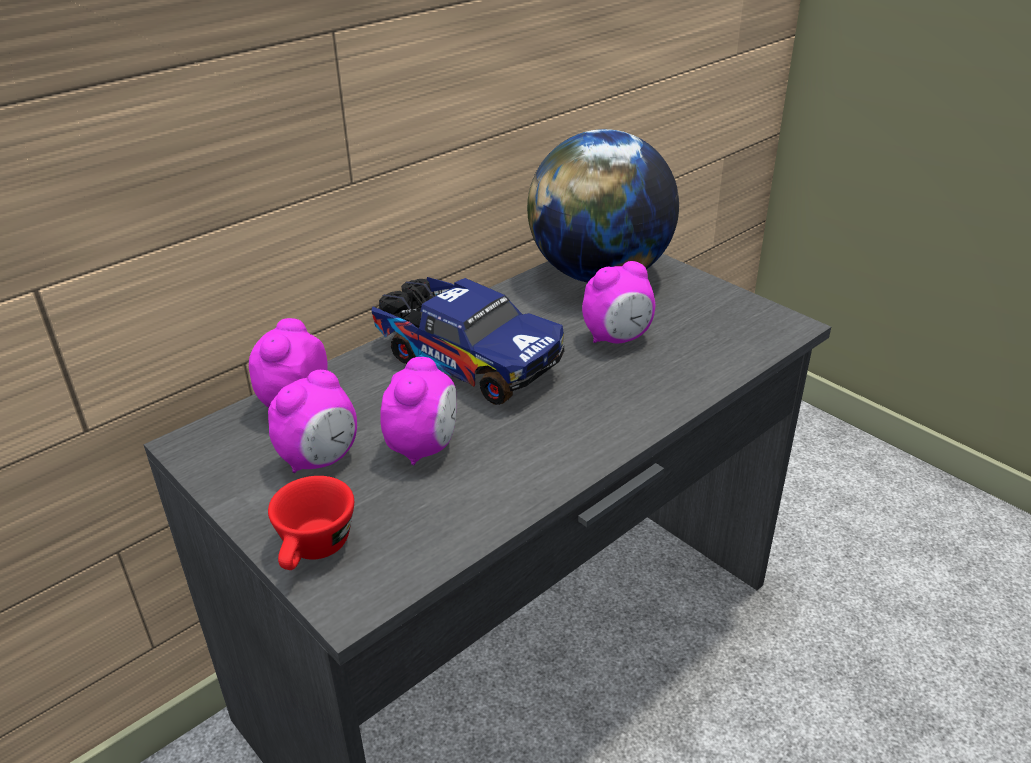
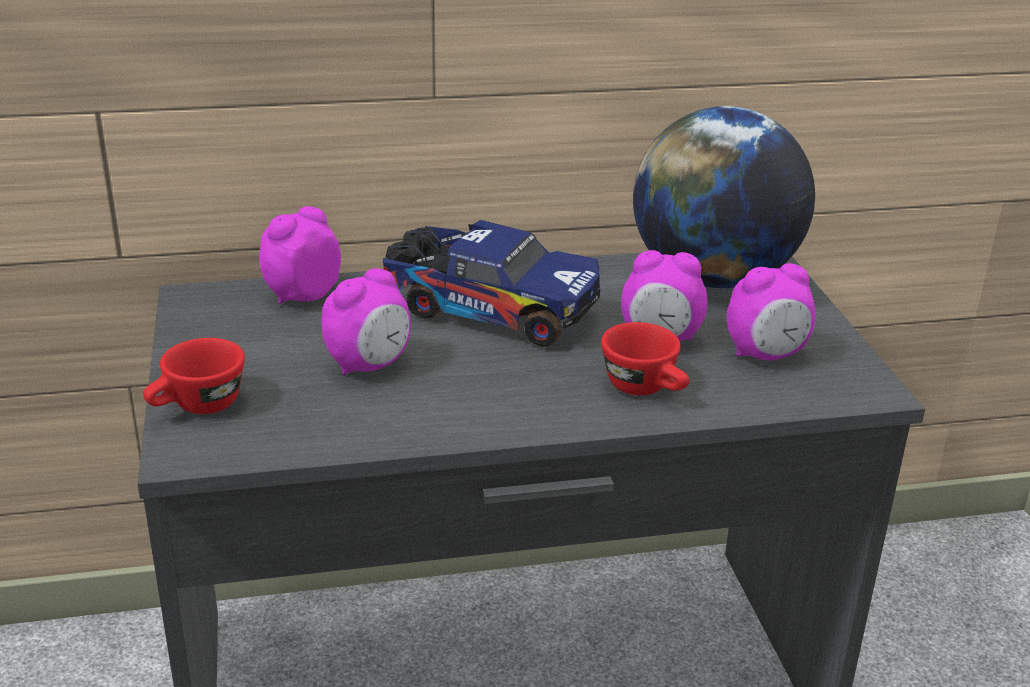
camera: 30 degrees right, 5 degrees down
(320, 459) = (275, 344): alarm clock -> alarm clock (766, 355)
(465, 360) = (487, 310): toy truck -> toy truck turned 45 degrees counterclockwise
(650, 382) = (646, 388): none -> red cup

